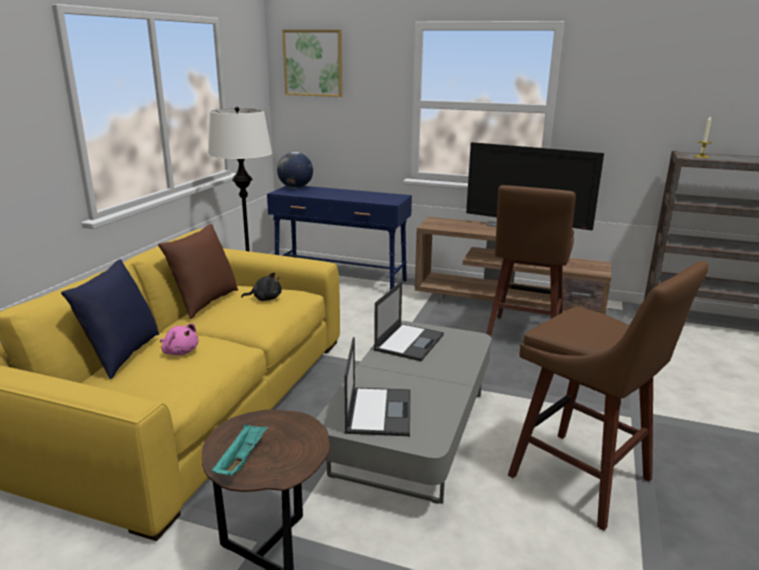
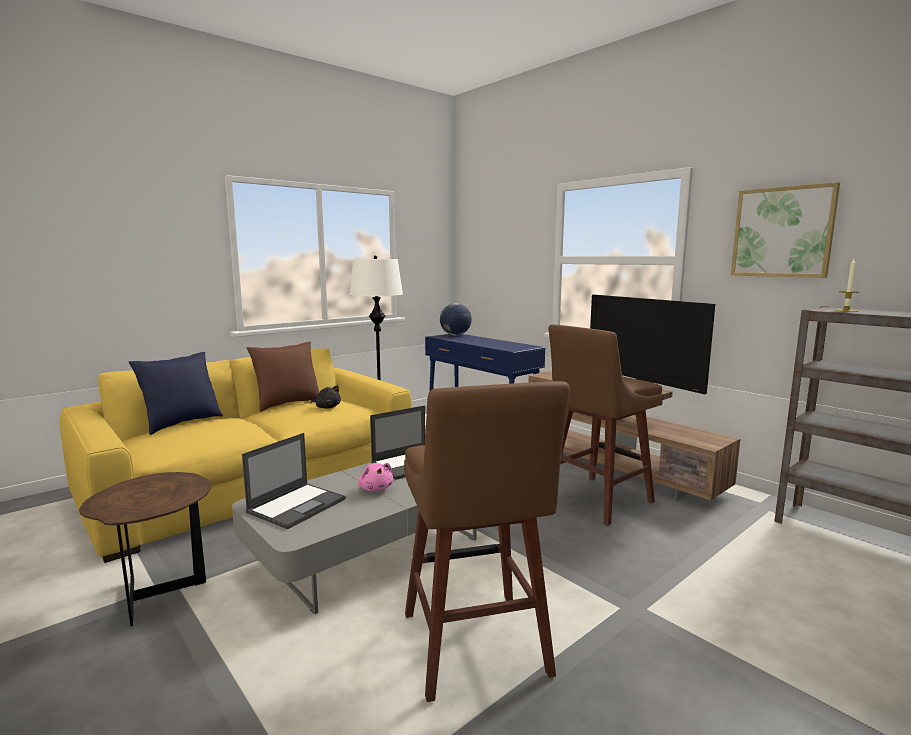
camera: 30 degrees right, 10 degrees down
(180, 352) = (212, 427): pink plush toy -> pink plush toy (376, 488)
(242, 459) = (119, 497): turquoise tray -> none
(313, 63) = (483, 228): picture -> picture (782, 232)

